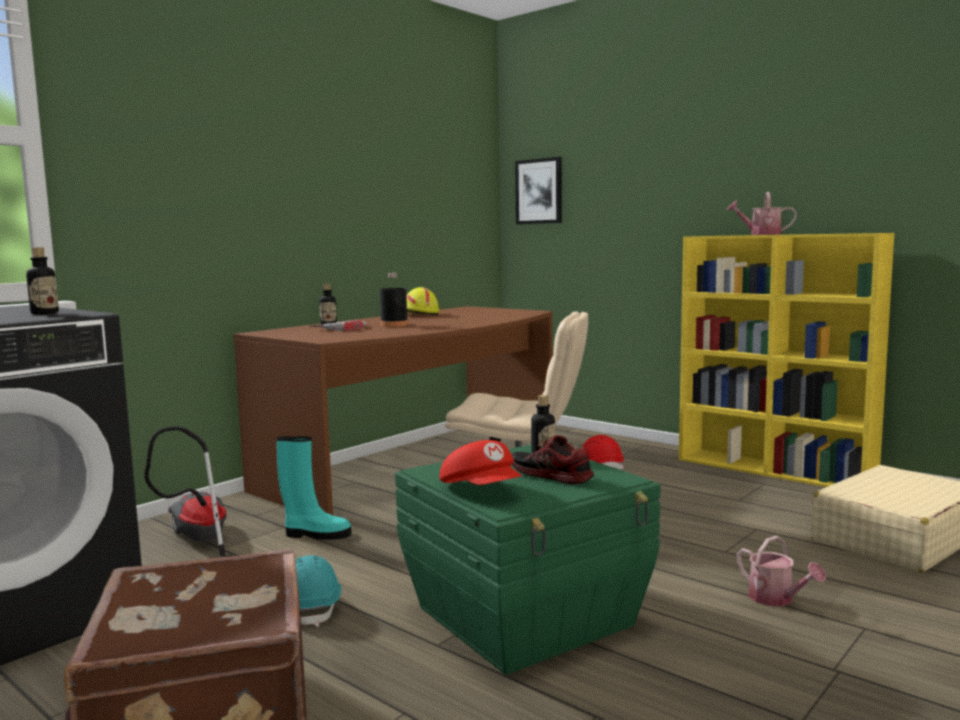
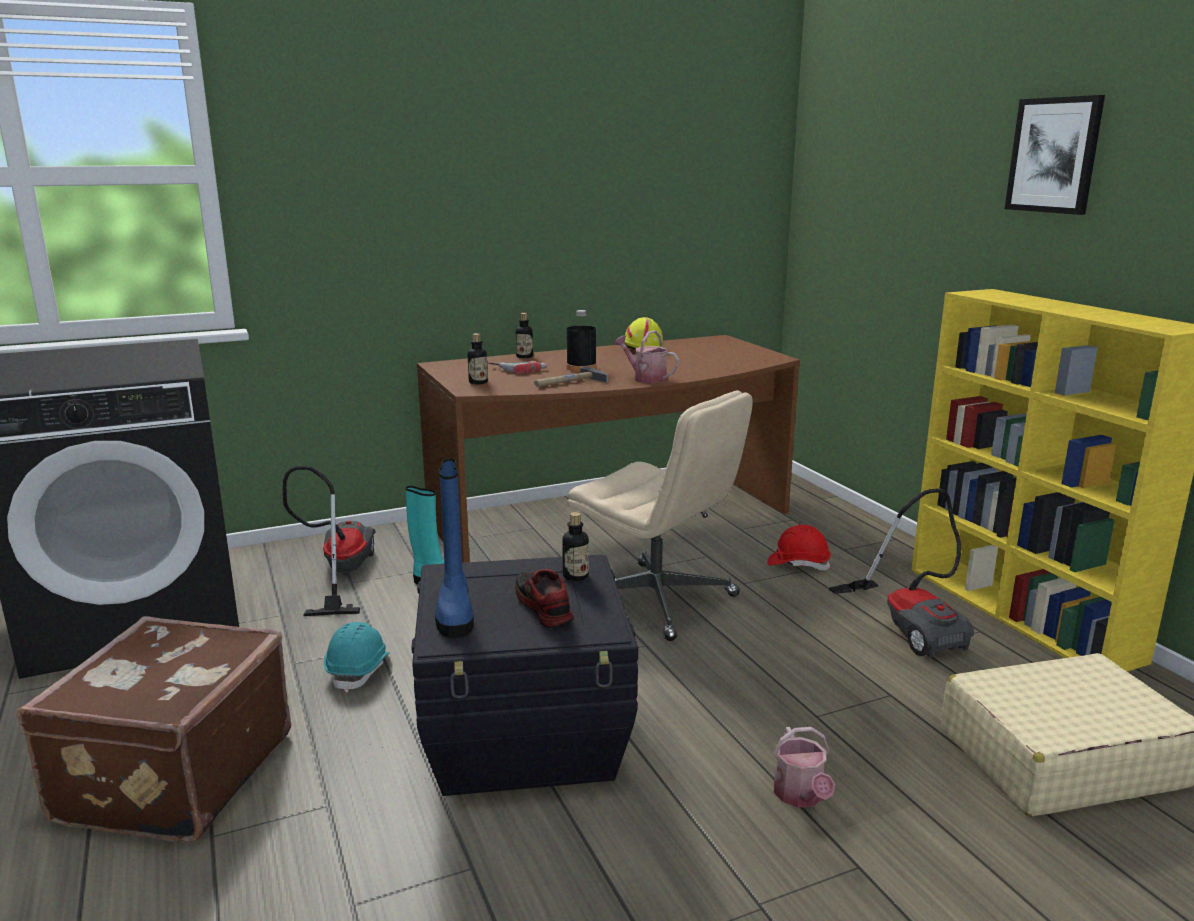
camera: 25 degrees right, 10 degrees up
(44, 313) = (160, 365): bottle -> bottle (478, 382)
(403, 331) = (569, 382): none -> hammer
(482, 490) = (455, 612): red cap -> blue boot
(527, 616) = (526, 737): green storage box -> black storage box
(539, 191) = (828, 198): picture -> picture (1054, 155)
(718, 489) = (911, 626): none -> vacuum cleaner
(761, 234) = (1046, 303): watering can -> watering can (646, 378)

